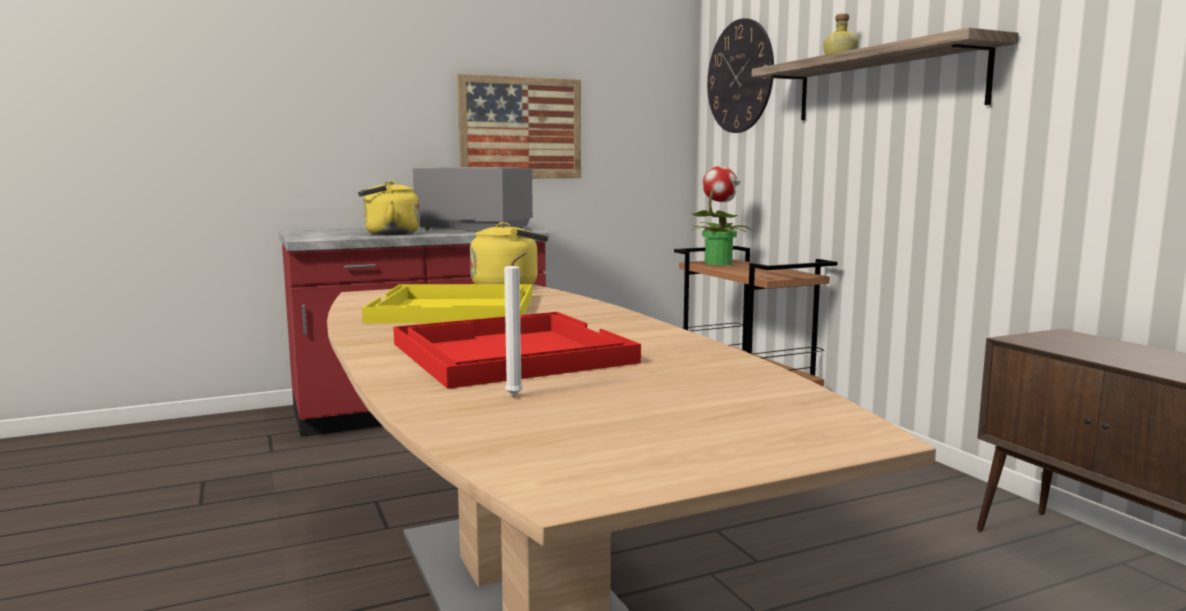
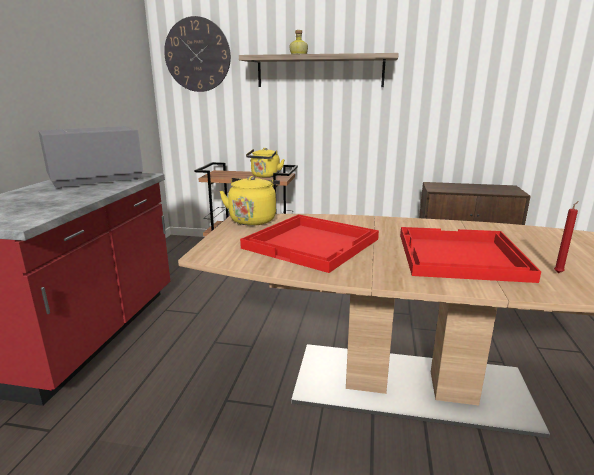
camera: 55 degrees left, 10 degrees up
(388, 234) = (64, 200): yellow kettle -> yellow kettle (265, 176)
(456, 309) = (312, 243): yellow tray -> red tray
(517, 396) = (559, 272): white candle -> red candle
(520, 128) = (70, 90): picture -> none
(718, 263) = (221, 174): potted plant -> none

